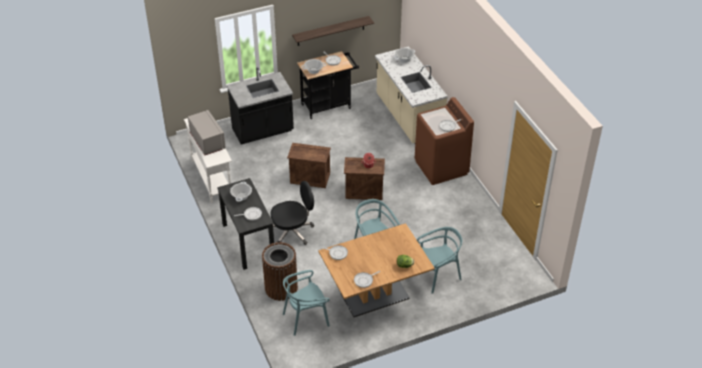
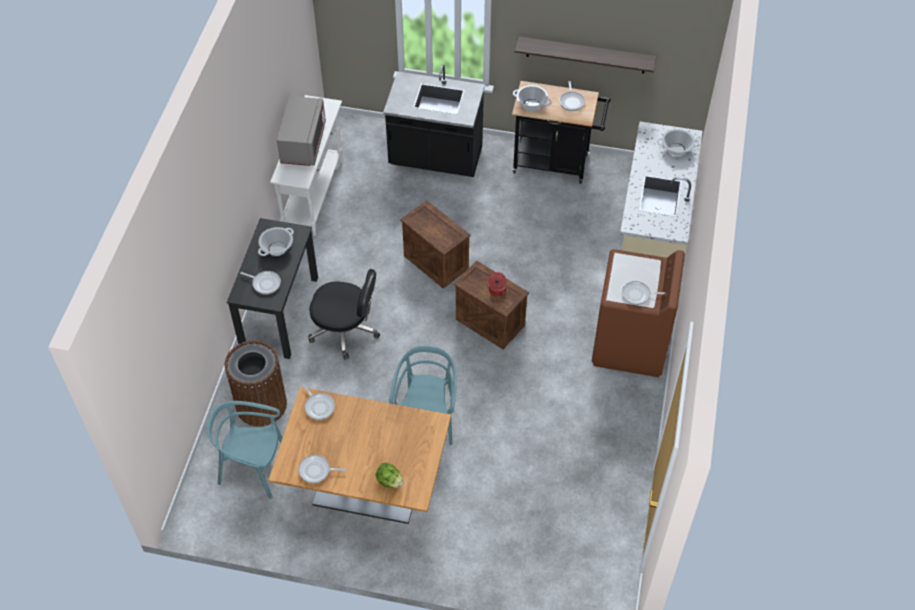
camera: 35 degrees right, 10 degrees up
(438, 275) = (478, 513): turquoise chair -> none

